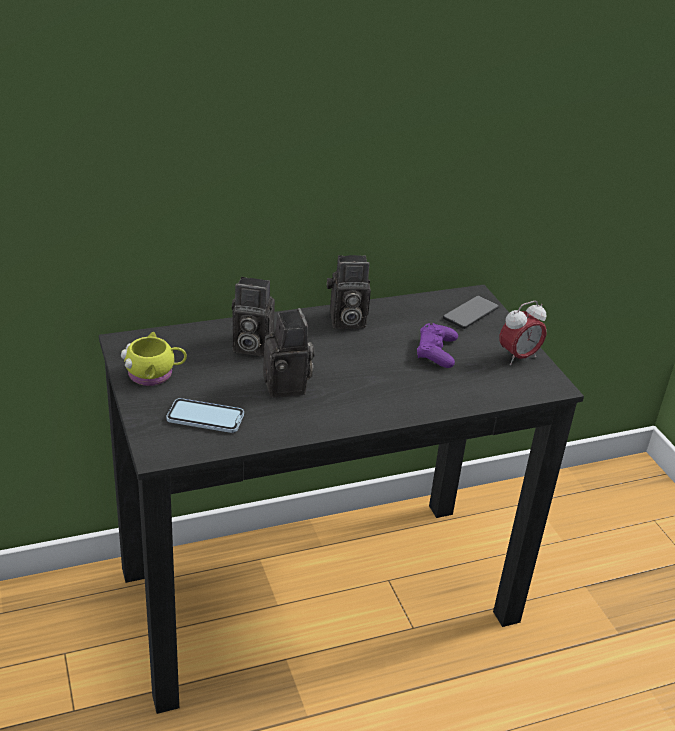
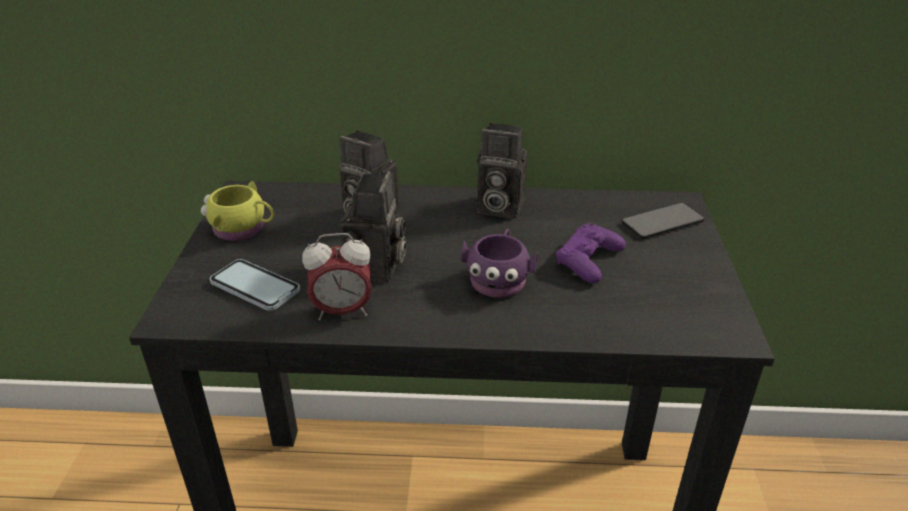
camera: 25 degrees right, 0 degrees up
(382, 377) = (499, 279): none -> purple mug
(518, 357) = (699, 287): alarm clock -> alarm clock (342, 311)

